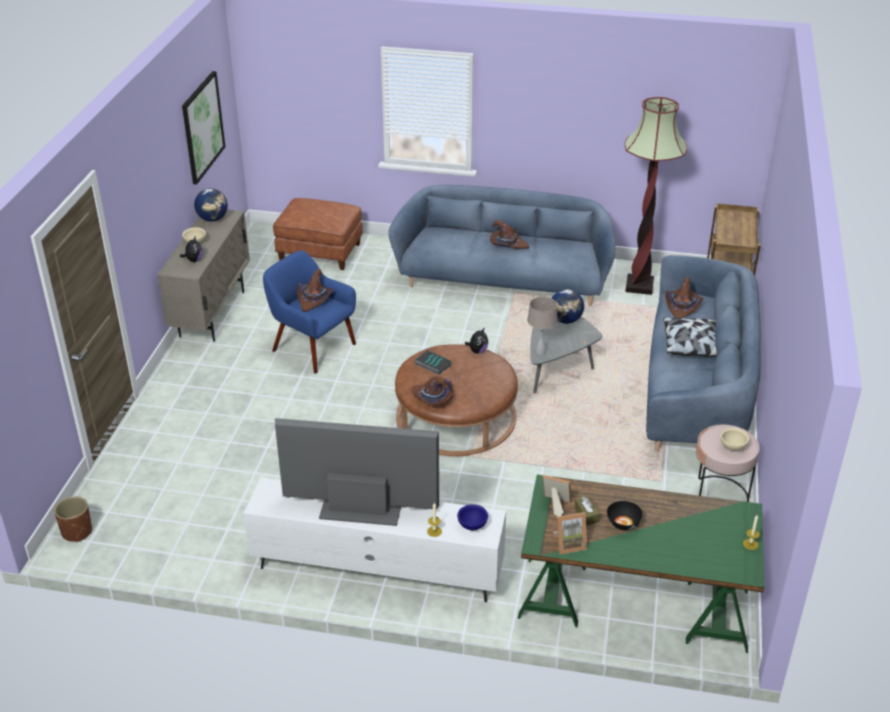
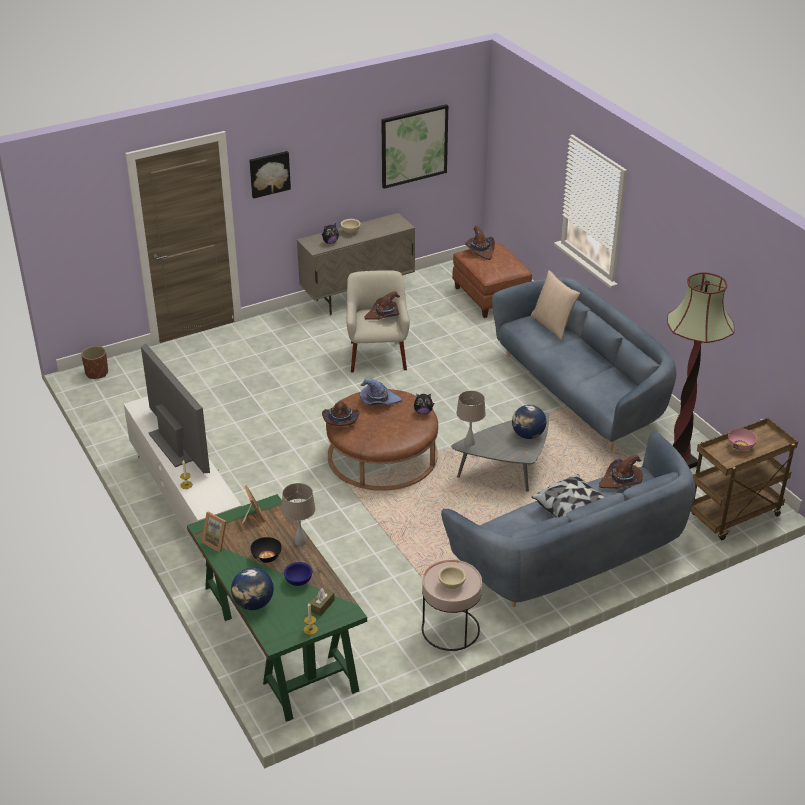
camera: 50 degrees right, 0 degrees up
(129, 206) = (269, 173): none -> picture
(213, 219) = (387, 222): globe -> globe (253, 604)
(312, 347) = (377, 355): blue armchair -> beige armchair
(432, 365) = (378, 401): book -> purple hat
(448, 234) = (553, 325): none -> beige pillow
(473, 525) = (209, 498): blue bowl -> blue bowl (299, 581)
(507, 244) = (579, 357): brown hat -> brown hat (480, 250)
(586, 515) = (257, 536): brown tissue box -> brown tissue box (322, 606)
(621, 493) = (300, 541): none -> beige table lamp
(731, 231) = (740, 446): none -> pink bowl

